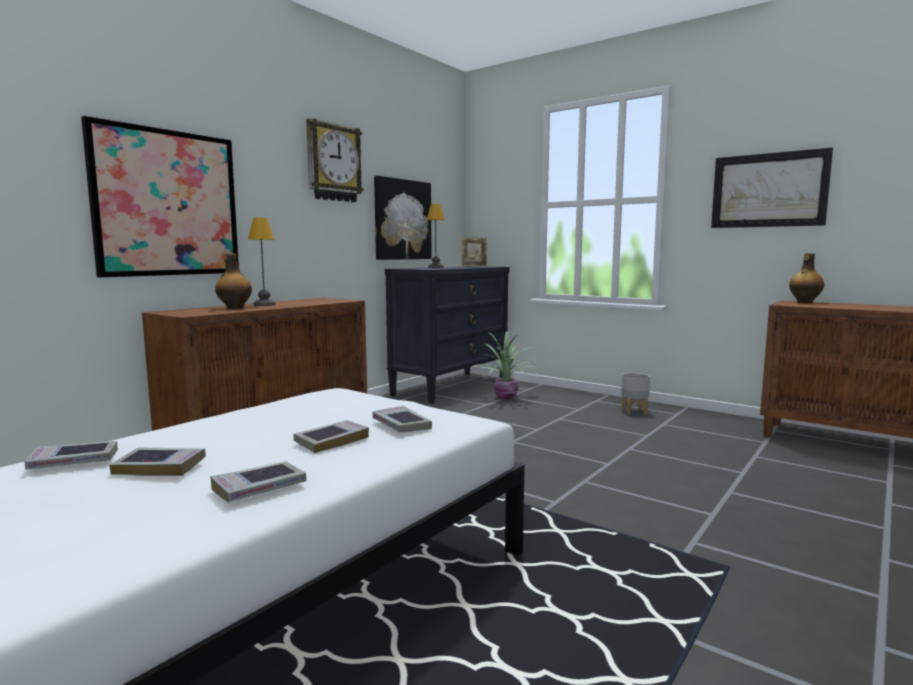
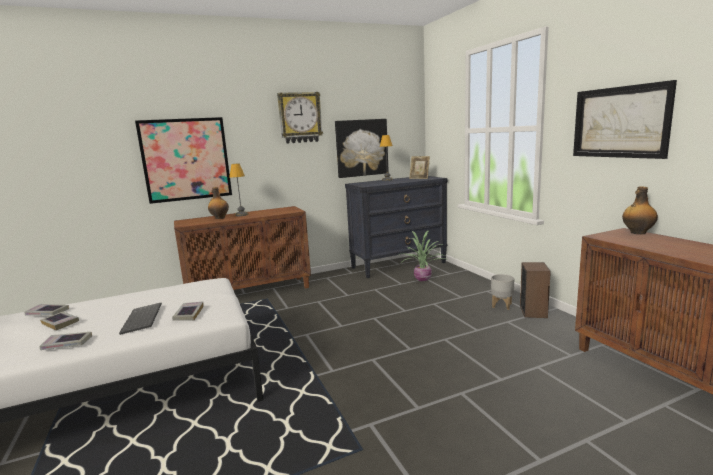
camera: 30 degrees right, 5 degrees up
(331, 441) = (143, 319): book -> keyboard
(672, 412) = (533, 311): none -> speaker

